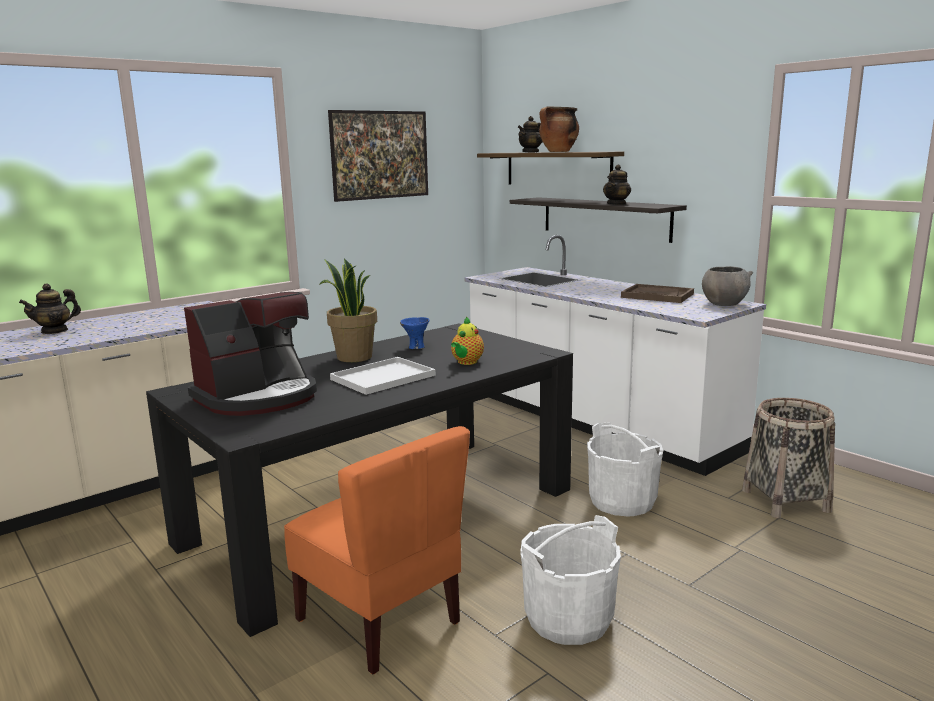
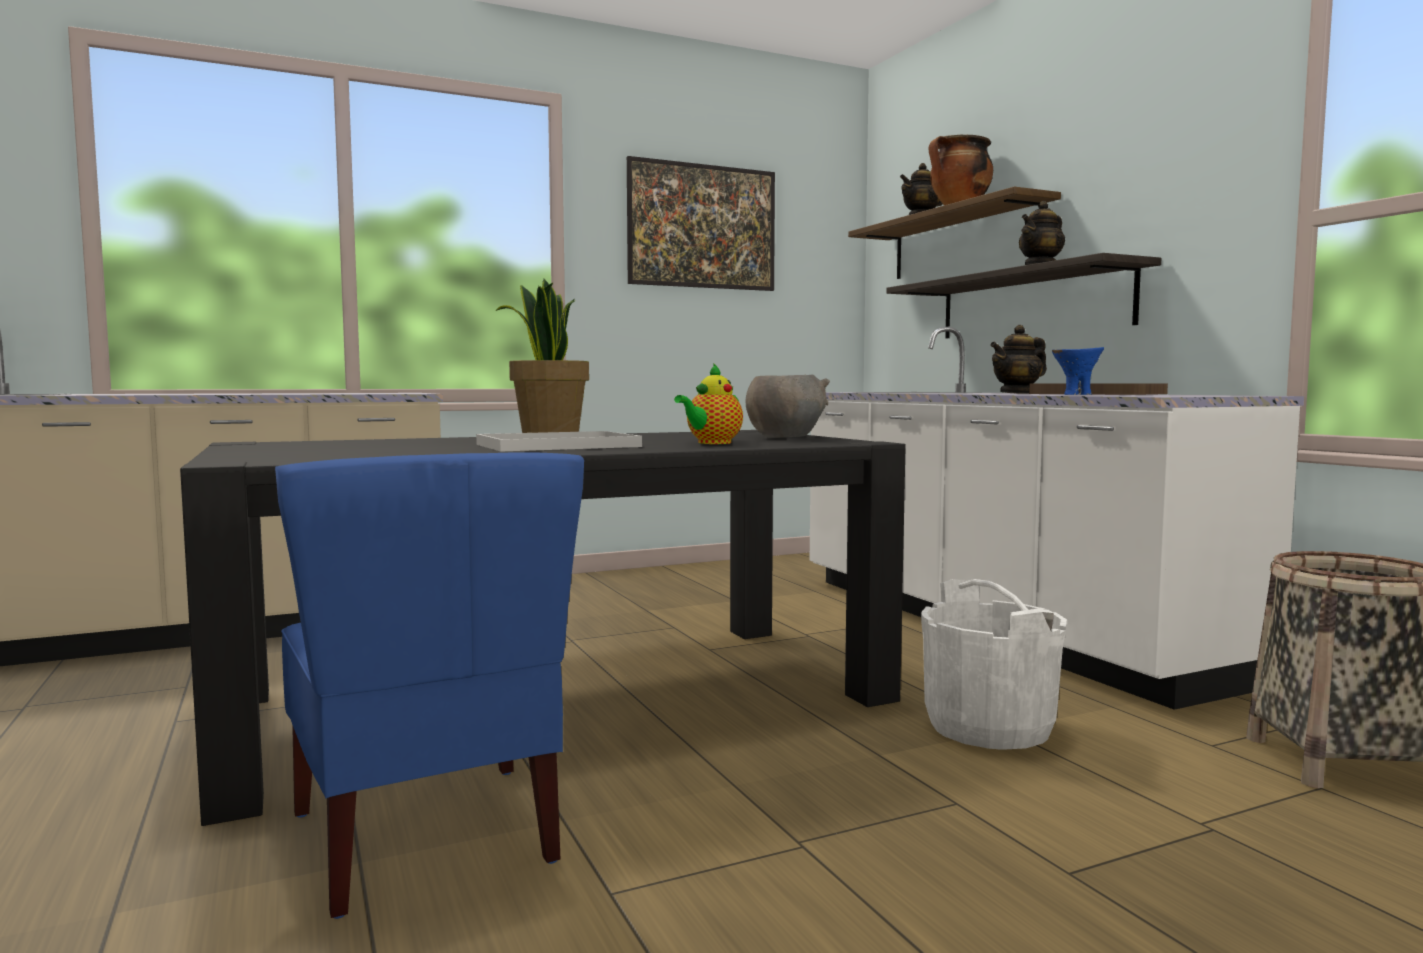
camera: 15 degrees right, 10 degrees down
(55, 331) = (181, 393): teapot -> teapot (1018, 393)
(258, 397) = (342, 448): coffee machine -> none
(381, 620) = (428, 837): orange chair -> blue chair
(416, 347) = (657, 436): blue bowl -> blue bowl (1076, 394)
(568, 619) = (775, 891): white bucket -> none
(724, 304) = (1217, 395): grey bowl -> grey bowl (785, 437)

